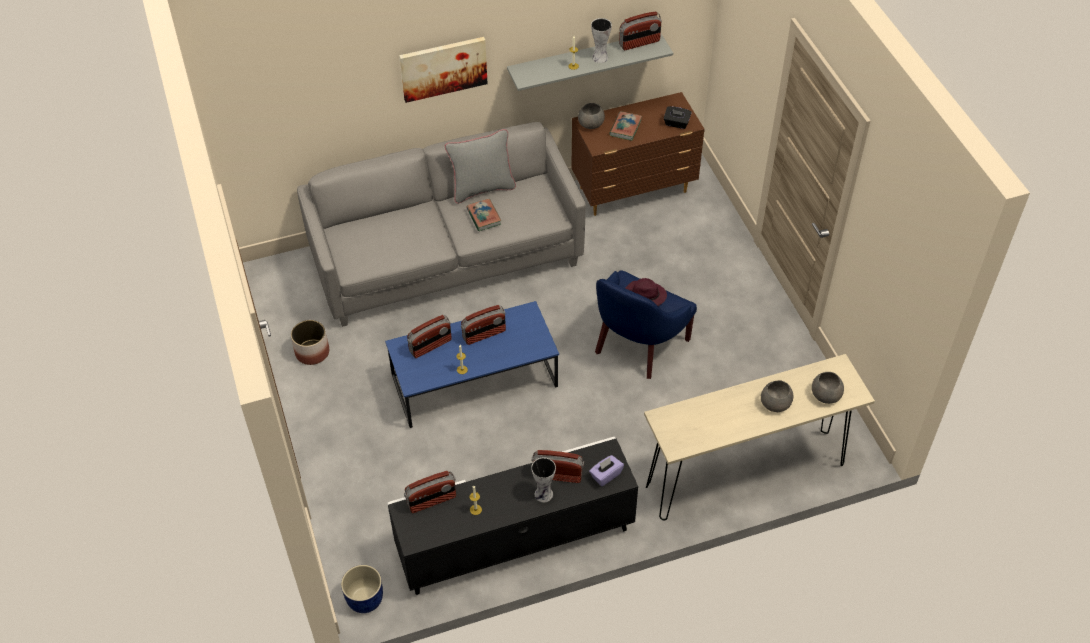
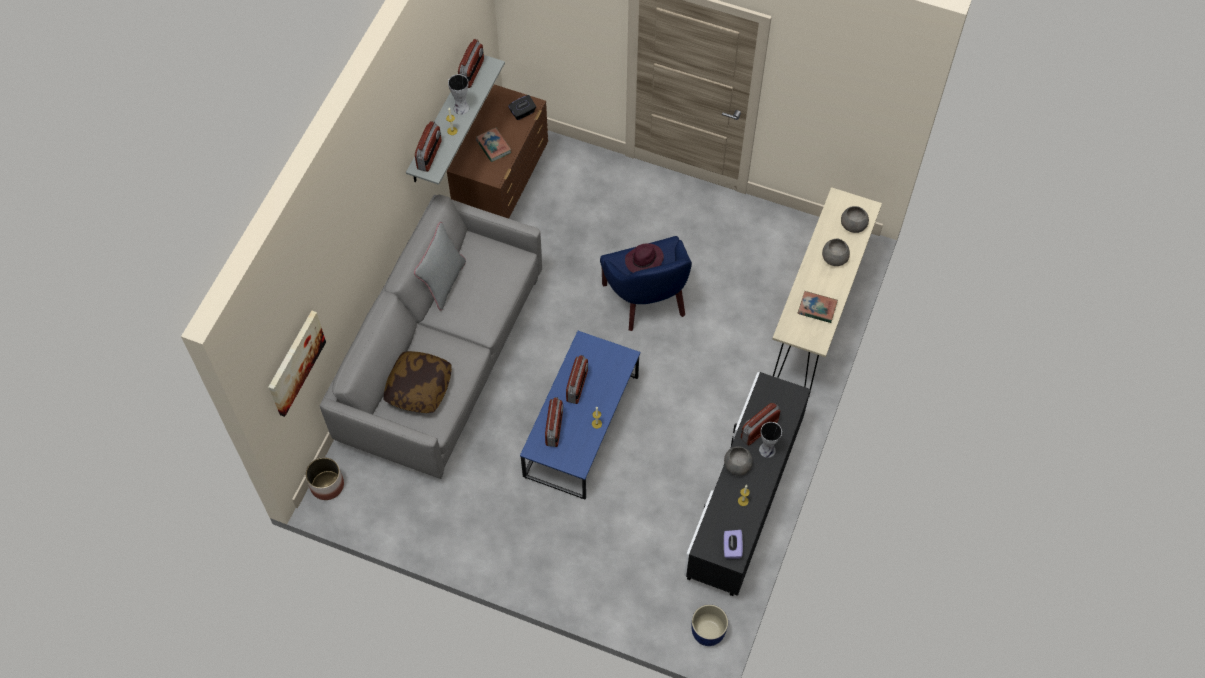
camera: 50 degrees left, 10 degrees up
(312, 352) = (446, 517): planter -> planter (326, 485)
(375, 235) = (419, 387): none -> pillow
(432, 501) = (711, 523): radio -> radio (429, 155)
(443, 68) = (375, 214): picture -> picture (295, 362)
(484, 217) = (474, 302): book -> book (817, 308)
(590, 124) = (466, 164): grey bowl -> grey bowl (737, 466)
(605, 475) = (785, 401): purple tissue box -> purple tissue box (732, 548)

